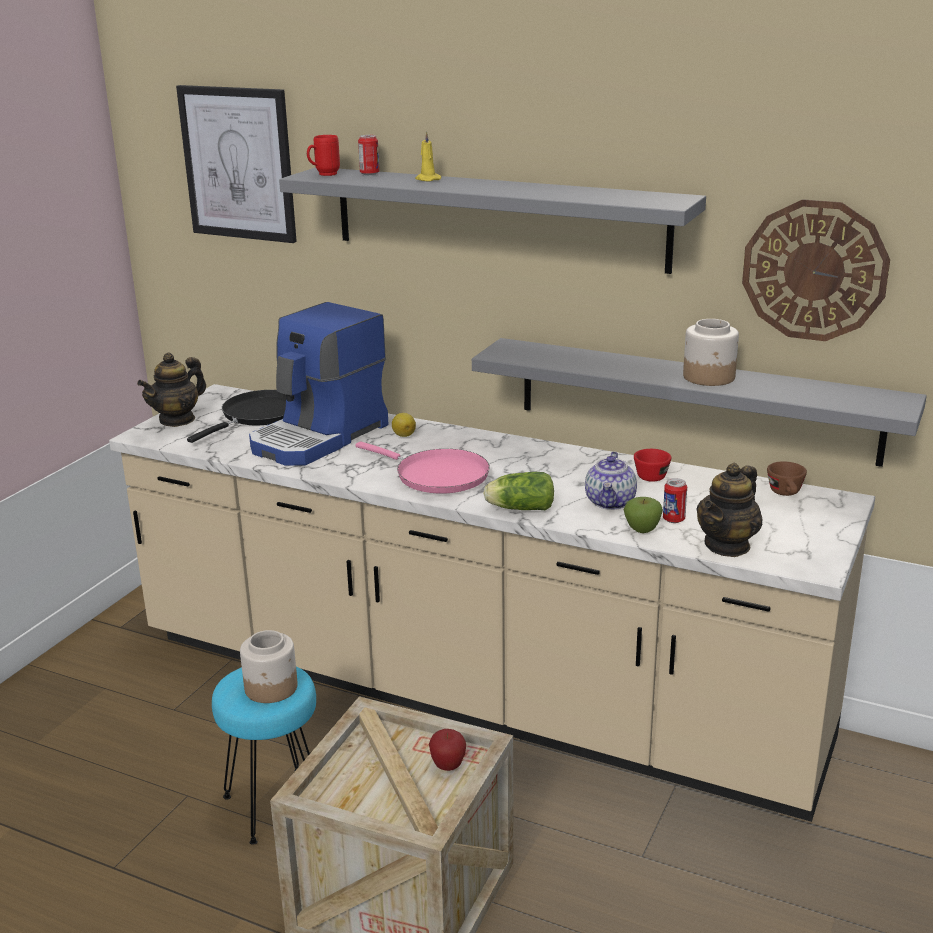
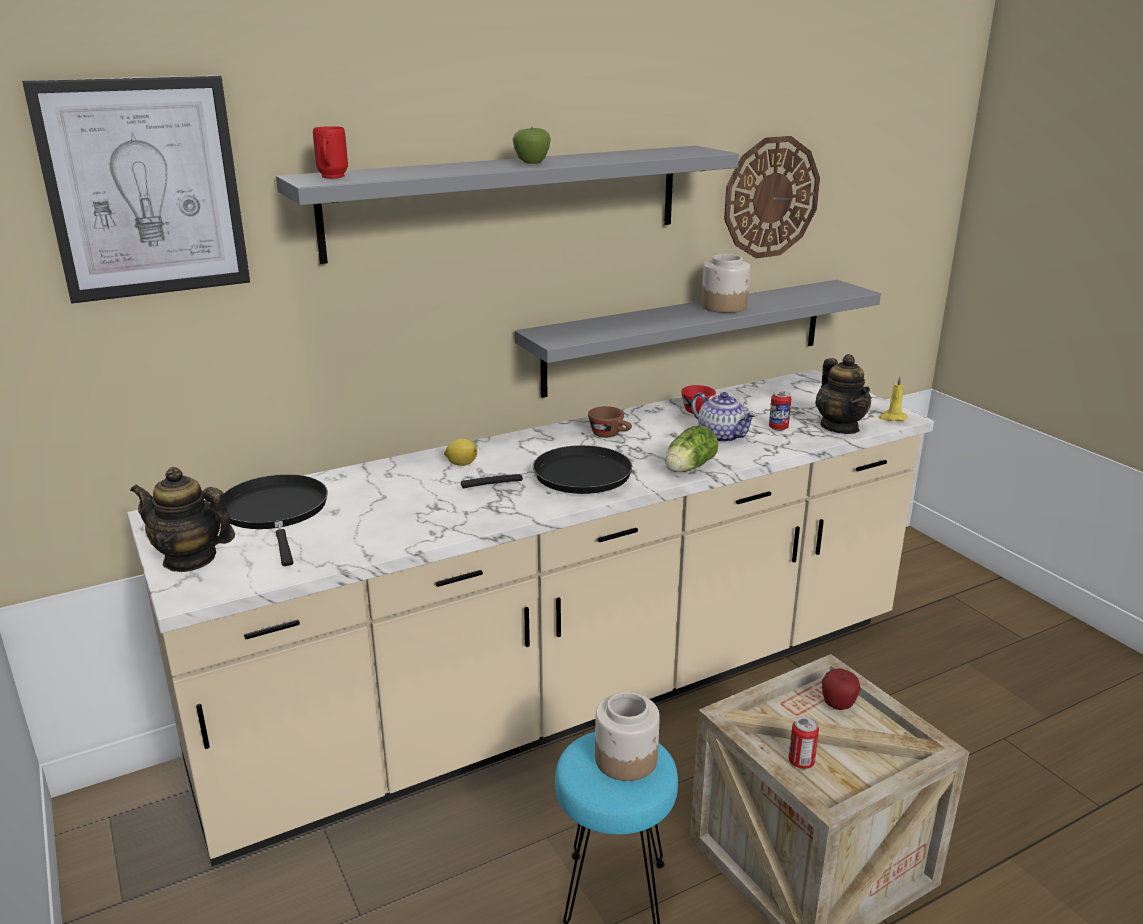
camera: 55 degrees left, 0 degrees up
(177, 420) = (190, 559): teapot -> teapot turned 120 degrees clockwise
(320, 437) = (395, 500): coffee machine -> none
(369, 174) = (373, 171): can -> can (801, 762)
(427, 179) = (453, 166): yellow candle -> yellow candle (892, 418)
(436, 475) = (573, 477): pink frying pan -> black frying pan
(642, 530) = (782, 442): apple -> apple (532, 163)
(786, 494) = (781, 386): brown cup -> brown cup (610, 435)

